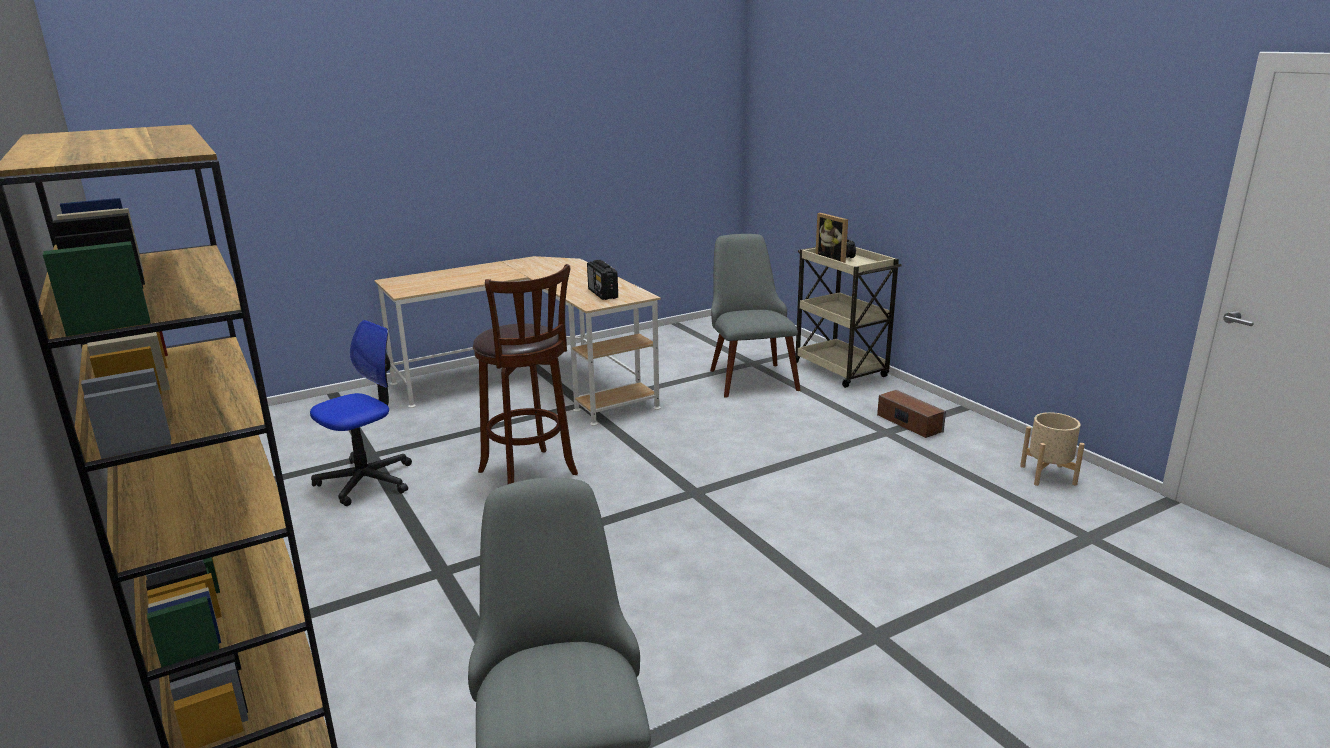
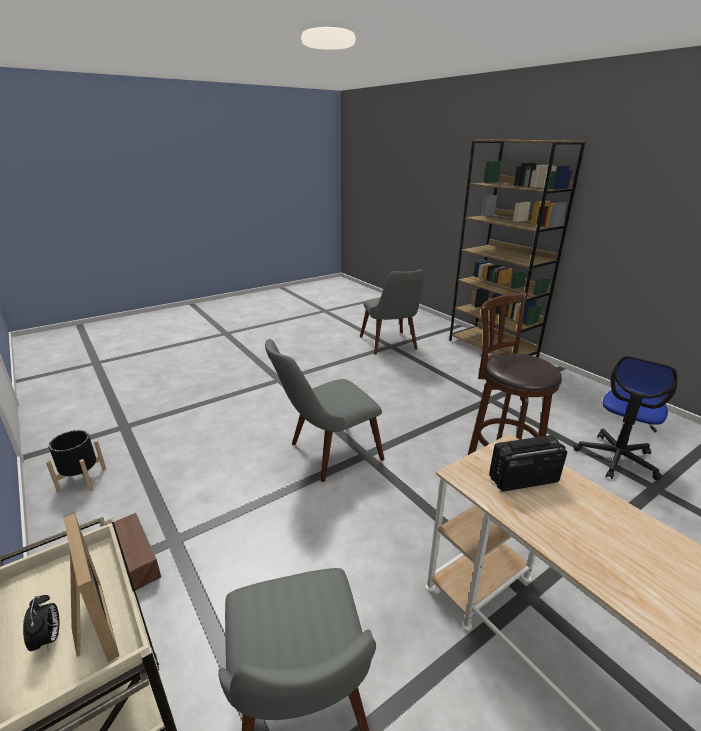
camera: 175 degrees right, 5 degrees up
(603, 294) = (522, 479): radio -> radio turned 75 degrees counterclockwise
(750, 493) = (325, 455): none -> grey chair
(1048, 475) = (82, 480): beige planter -> black planter

